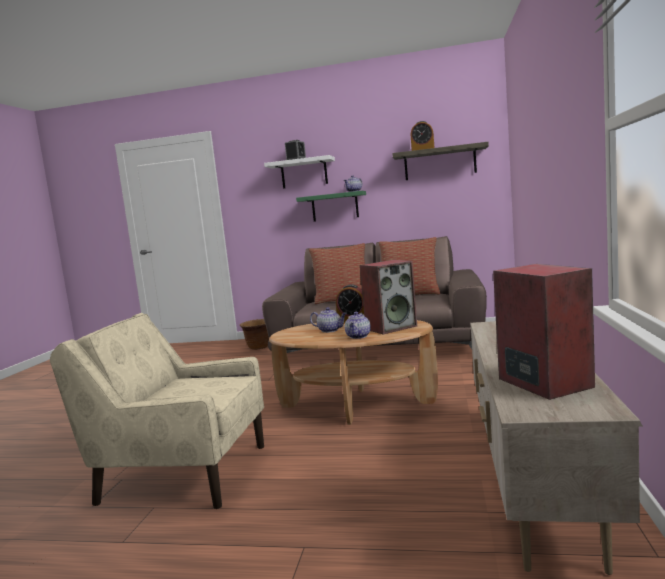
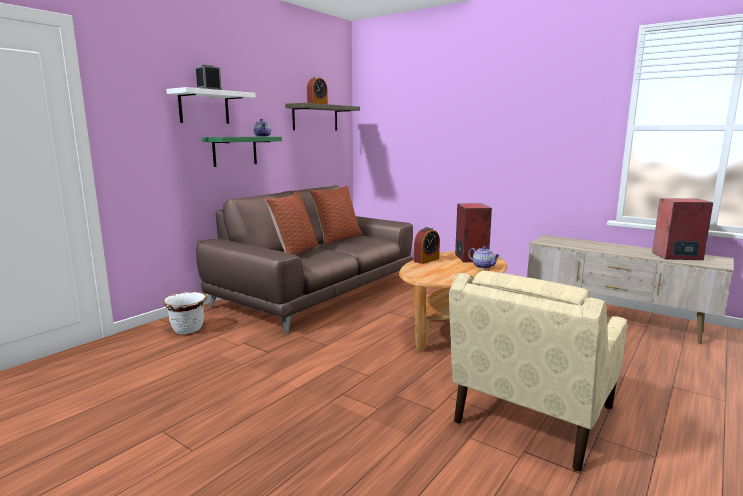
camera: 65 degrees left, 5 degrees up
(258, 347) = (188, 330): brown planter -> white planter
(330, 330) = (445, 268): teapot -> none

